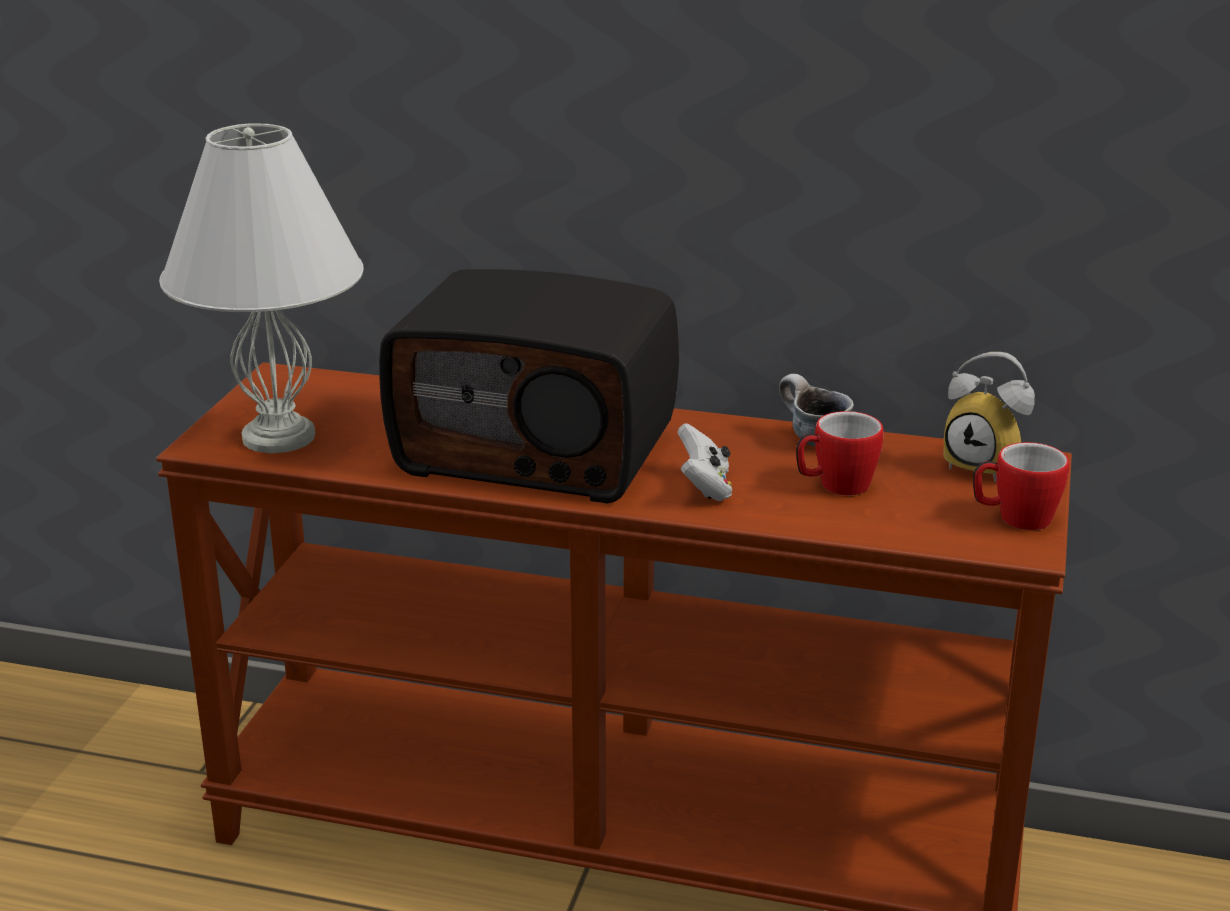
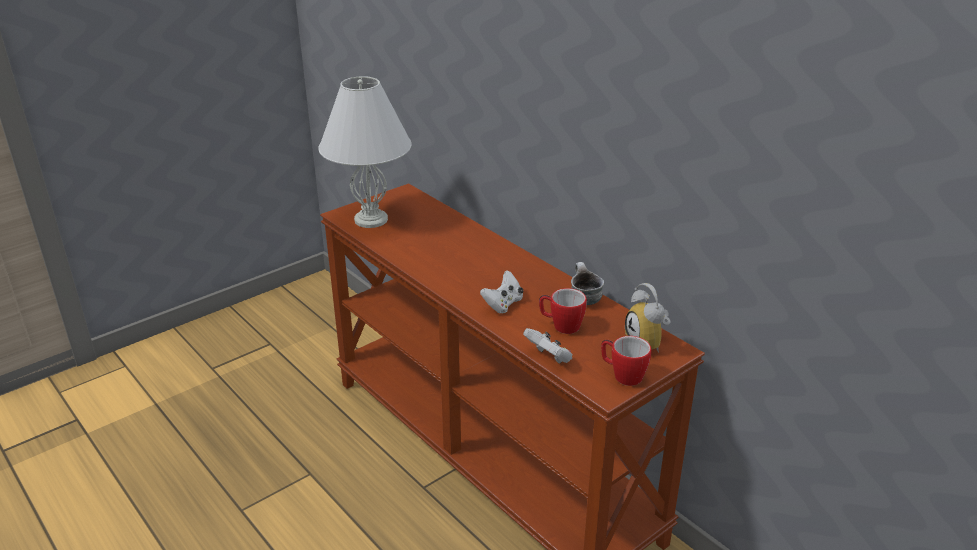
camera: 35 degrees right, 5 degrees up
(539, 449) = (459, 261): radio -> none
(882, 535) = (549, 358): none -> white game controller

